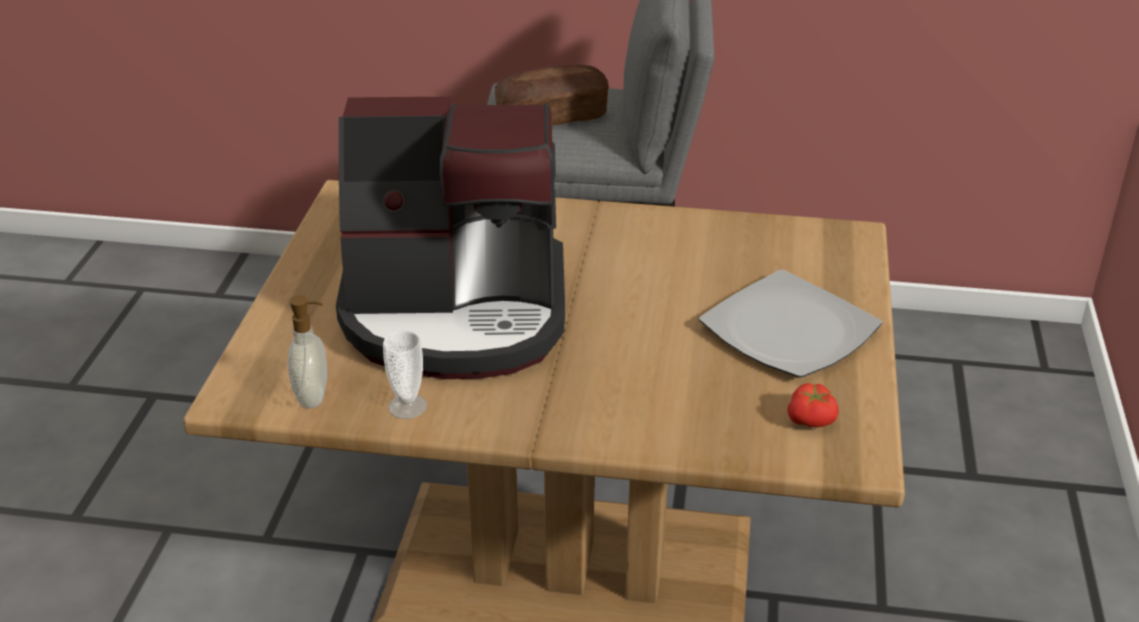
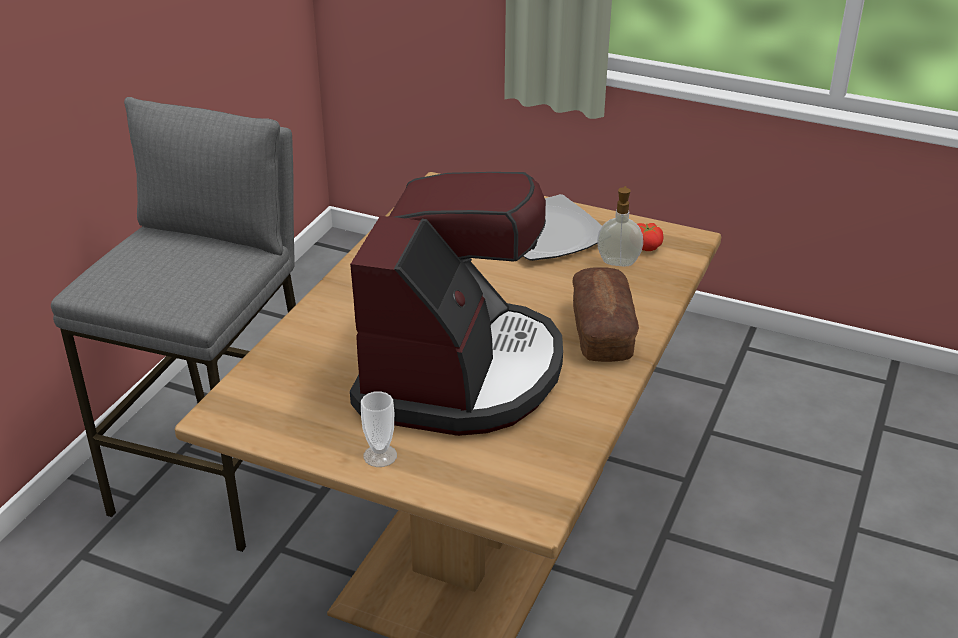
camera: 75 degrees left, 0 degrees up
(313, 396) = (549, 462): soap dispenser -> soap dispenser (618, 262)
(407, 406) = (579, 413): cup -> cup (380, 456)
(552, 117) = (167, 274): bread -> bread (602, 332)

